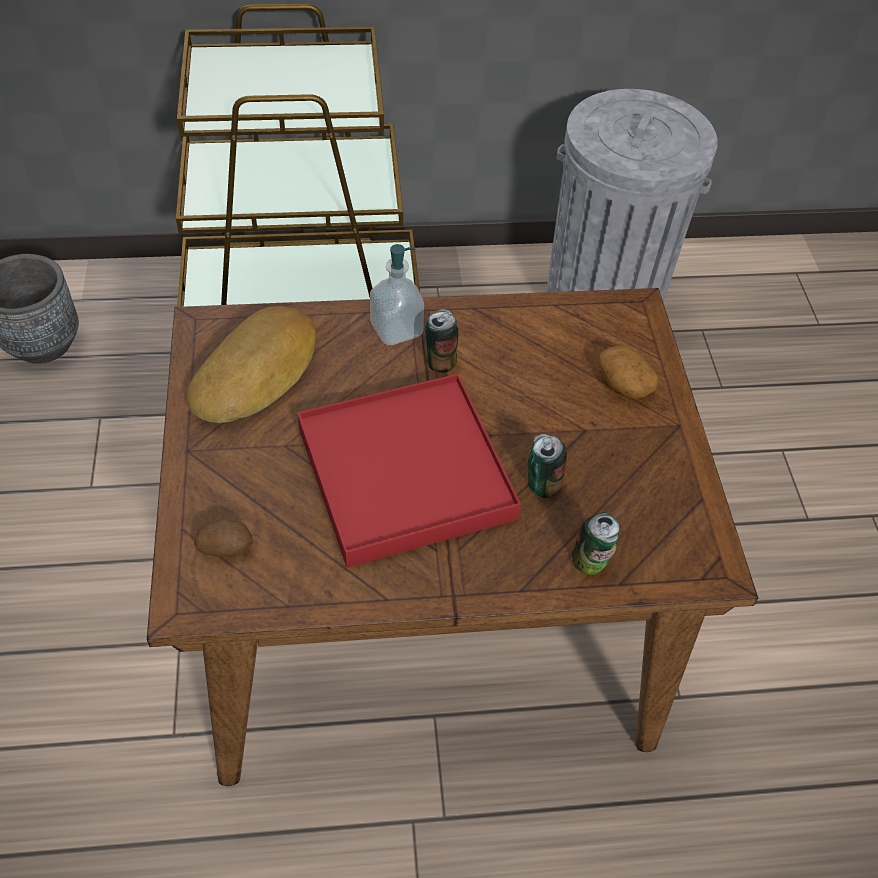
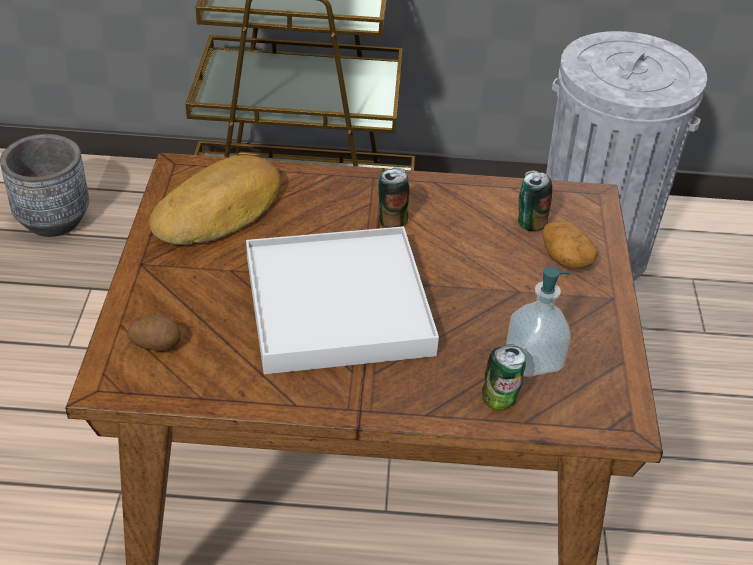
camera: 10 degrees right, 10 degrees down
(396, 329) = (357, 191): soap dispenser -> soap dispenser (533, 360)
(406, 473) = (338, 306): red tray -> white tray
(541, 484) = (466, 330): can -> can (530, 223)

